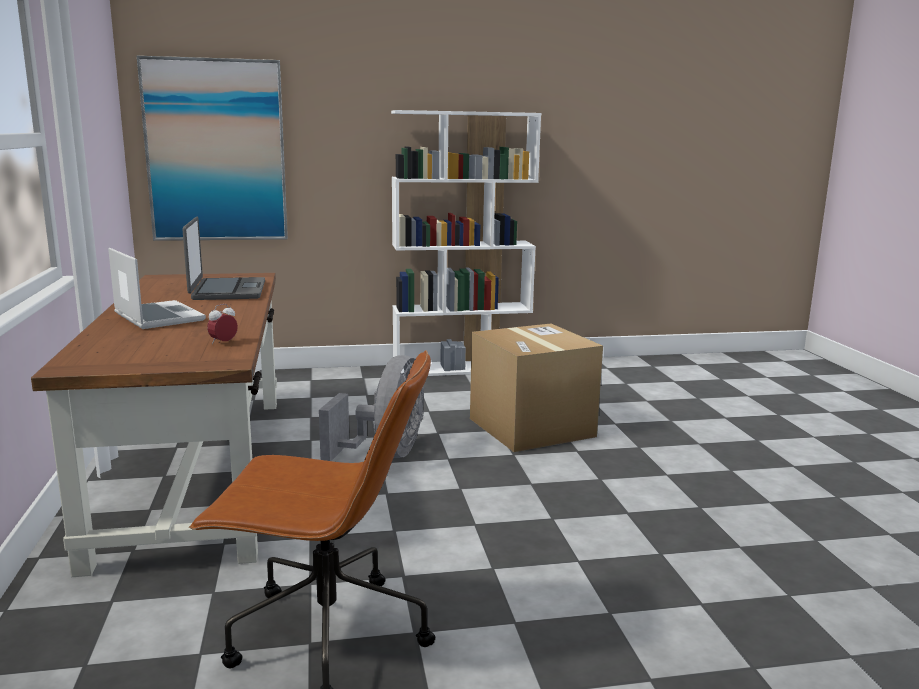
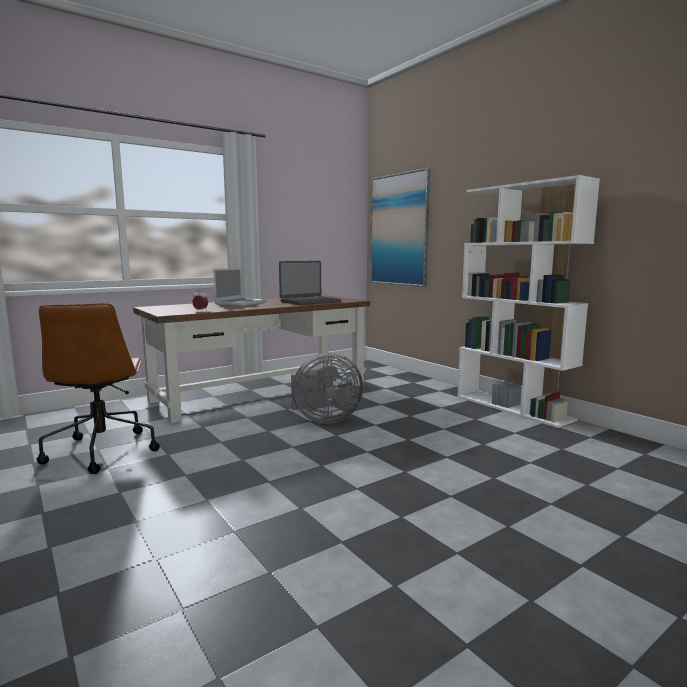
camera: 65 degrees right, 5 degrees down
(531, 427) = (429, 448): cardboard box -> none

